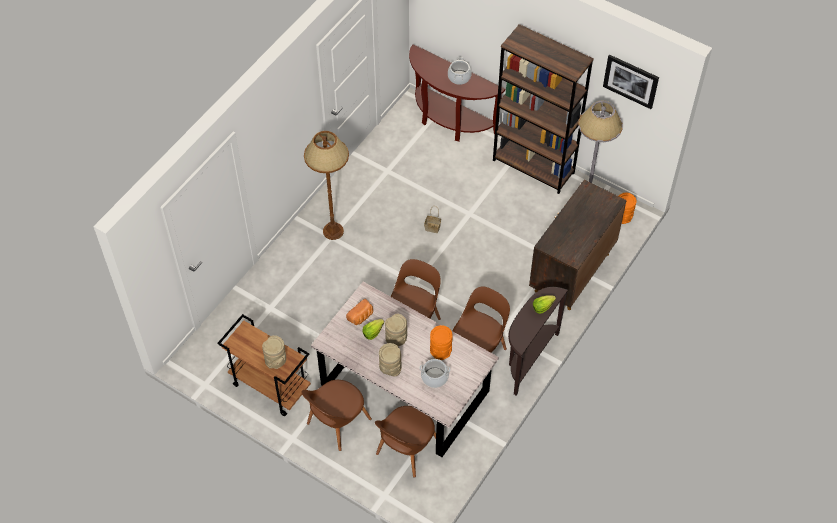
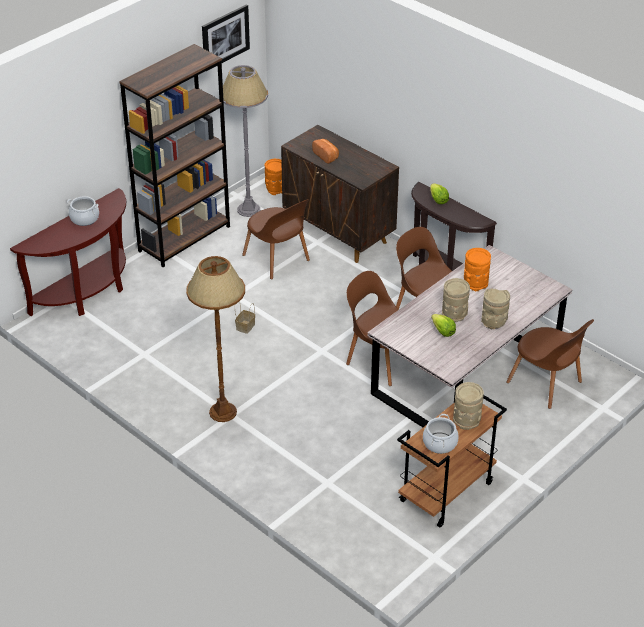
camera: 80 degrees left, 15 degrees down
(337, 423) = (506, 437): brown chair -> brown chair (277, 259)
(361, 317) = (419, 338): bread -> bread (326, 156)
(434, 377) = (510, 292): cooking pot -> cooking pot (440, 443)

